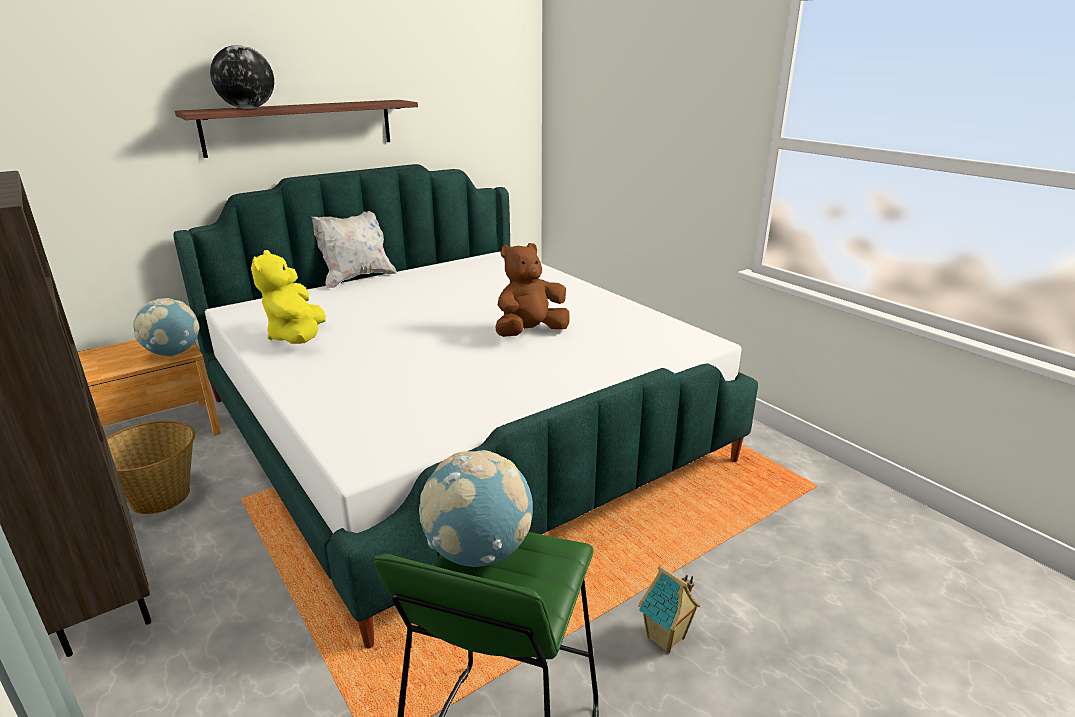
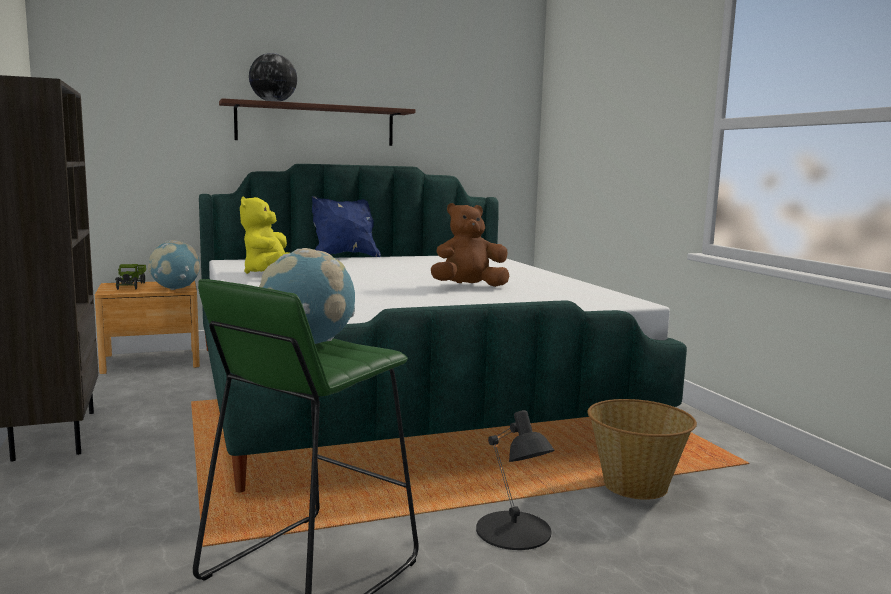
camera: 15 degrees right, 15 degrees down
(113, 354) = (131, 285): none -> toy truck
(159, 497) = (129, 393): basket -> basket (635, 486)
(357, 278) = (344, 256): white pillow -> blue pillow
(666, 639) = (513, 531): toy house -> black table lamp

